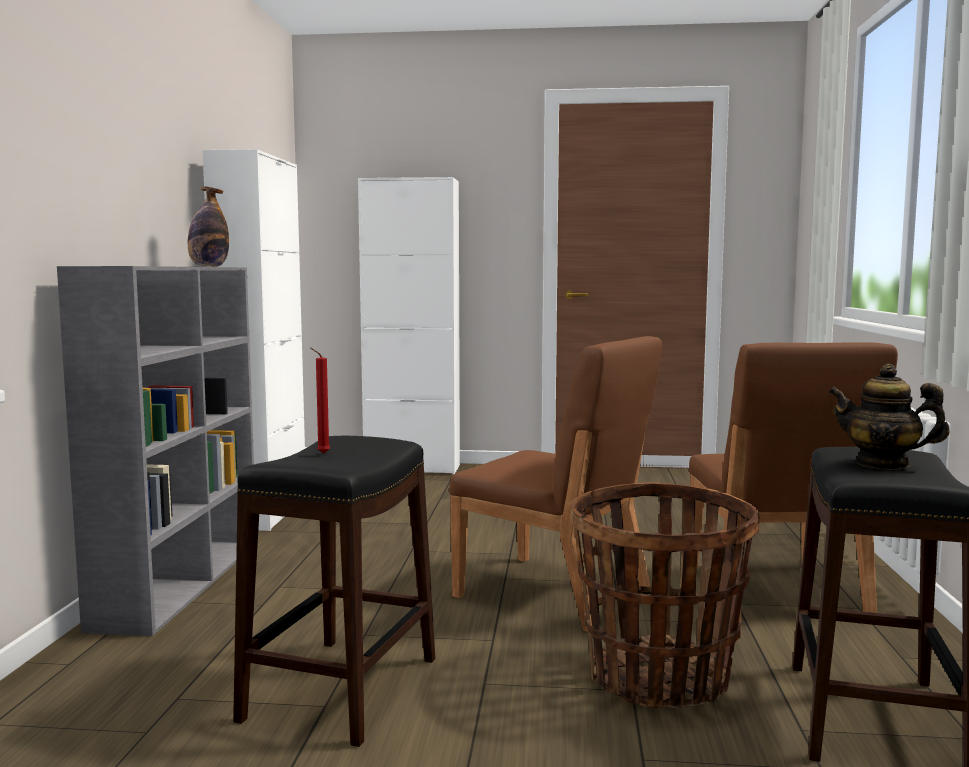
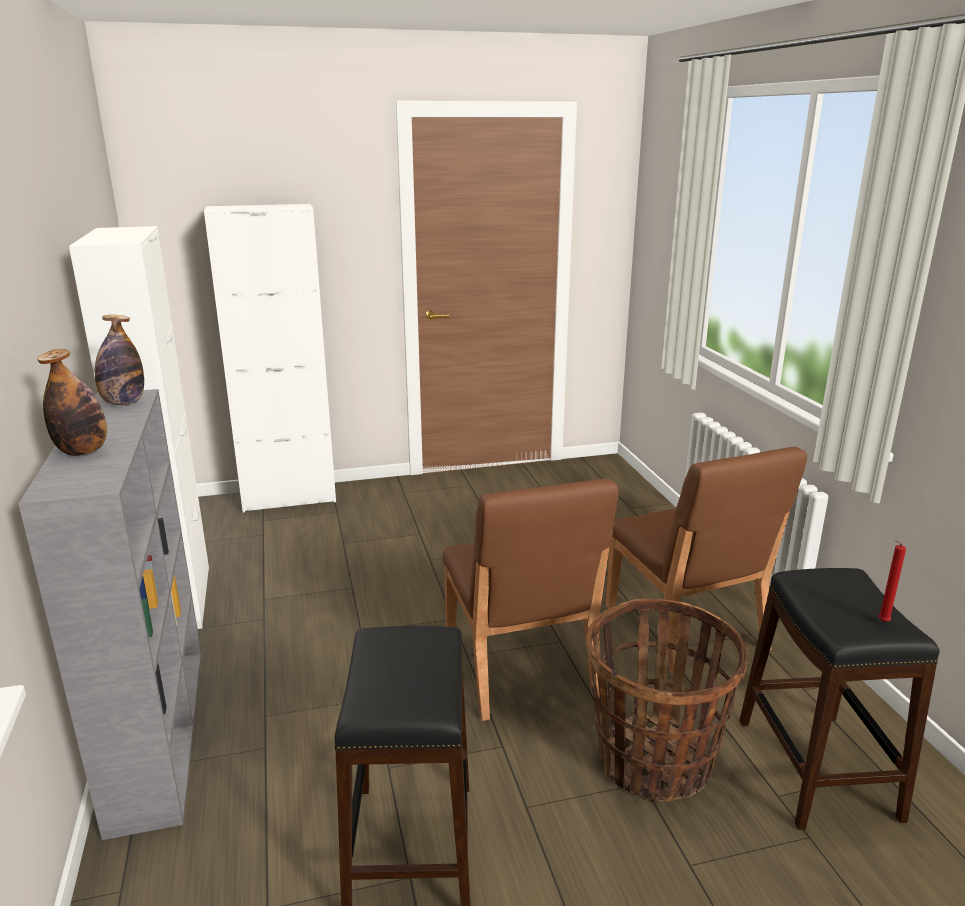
camera: 20 degrees left, 15 degrees up
(140, 265) = (83, 451): none -> bottle
(321, 453) = (390, 676): red candle -> red candle (881, 622)
(555, 592) = (519, 667): brown chair -> brown chair turned 60 degrees clockwise
(883, 464) = (844, 601): teapot -> none

